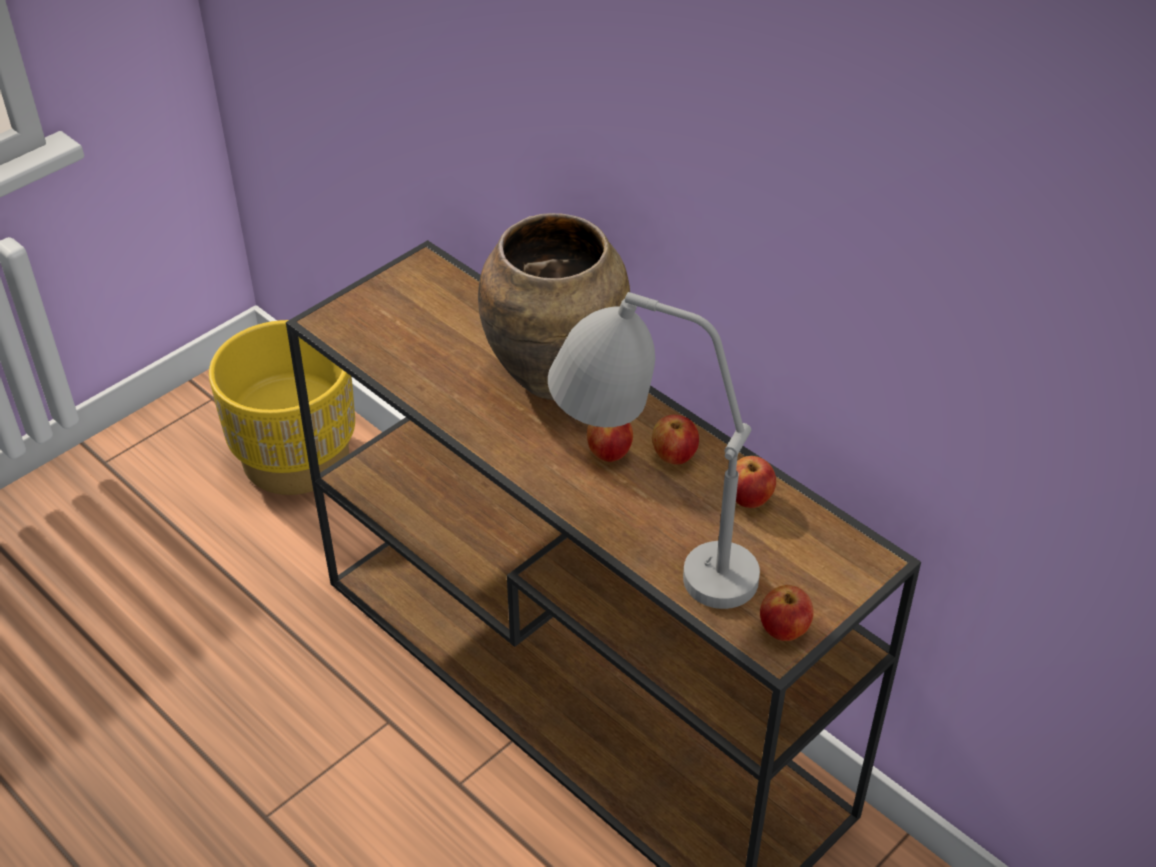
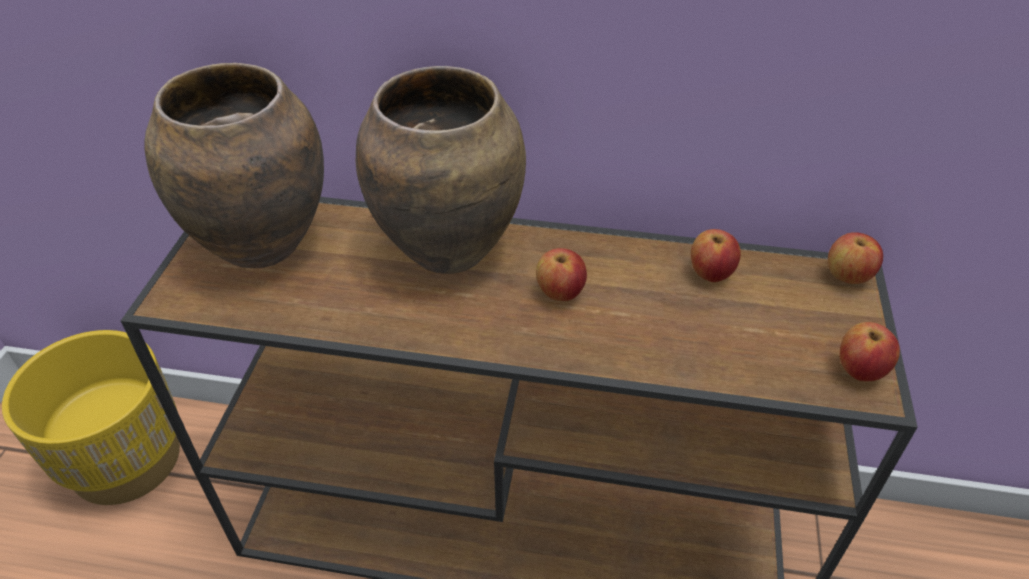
camera: 35 degrees left, 0 degrees up
(422, 306) = (262, 243): none -> brown vase
(647, 545) = (676, 358): grey table lamp -> none
(674, 456) = (615, 268): apple -> apple (847, 276)

